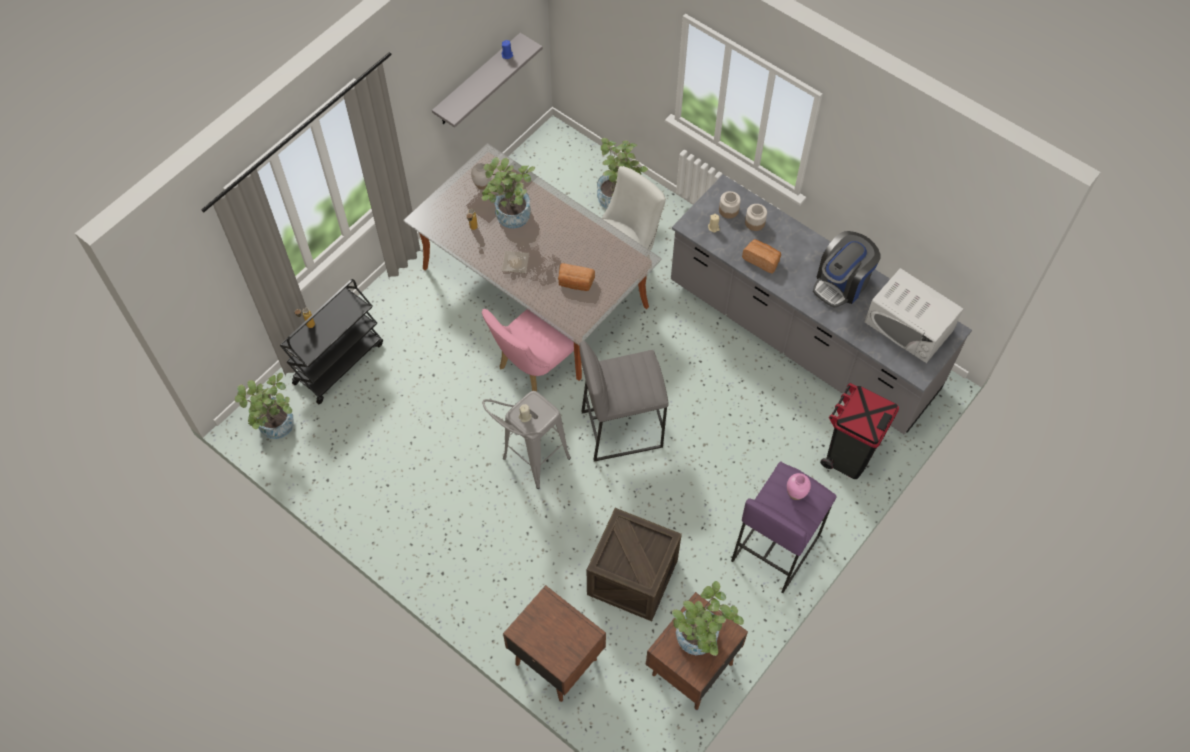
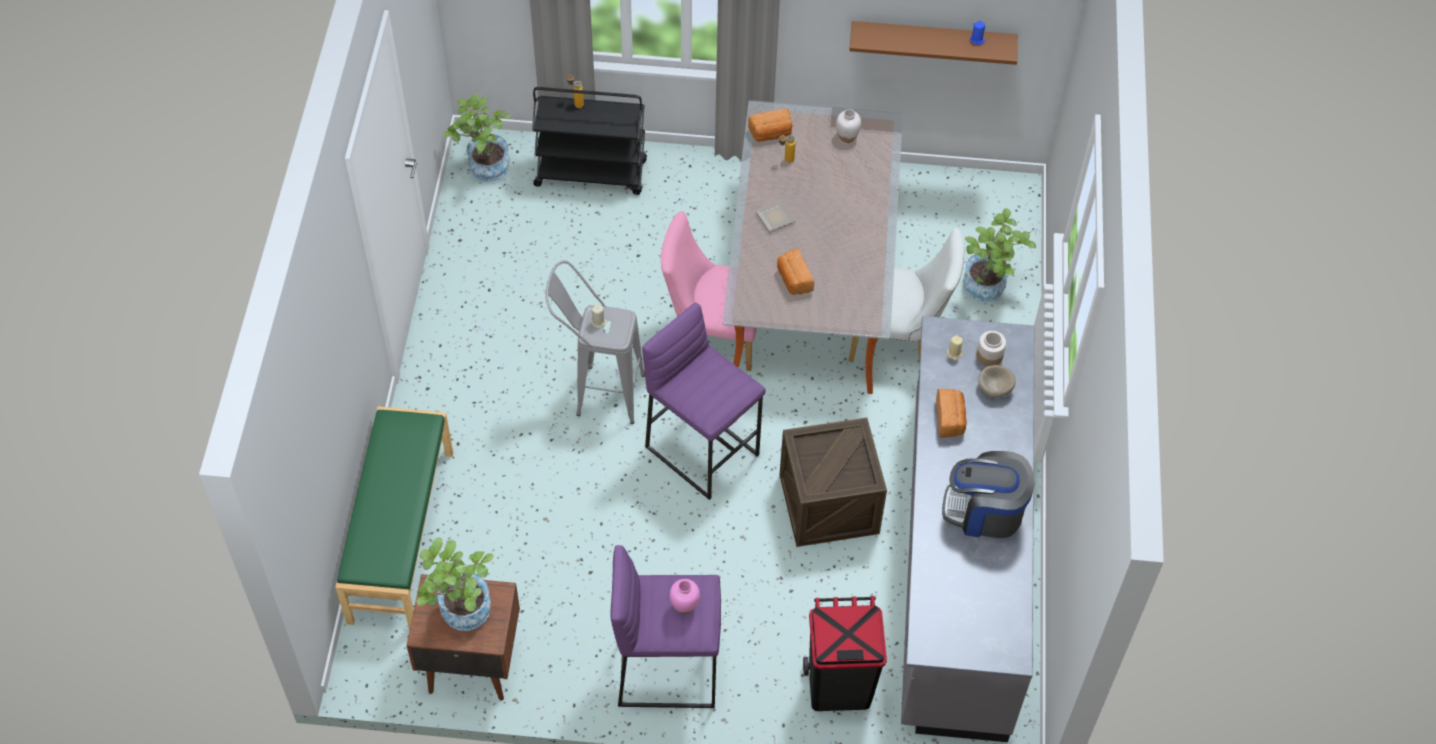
camera: 55 degrees right, 5 degrees down
(443, 224) = (771, 133): none -> bread
(478, 81) = (932, 41): grey shelf -> brown shelf
(510, 219) = (825, 183): potted plant -> none
(555, 660) = (400, 535): brown nightstand -> green bench
(621, 428) = (703, 450): grey stool -> purple stool
(632, 577) = (537, 554): crate -> crate (829, 504)
(754, 223) = (994, 388): jar -> beige bowl
(909, 326) = (981, 607): white microwave -> none

